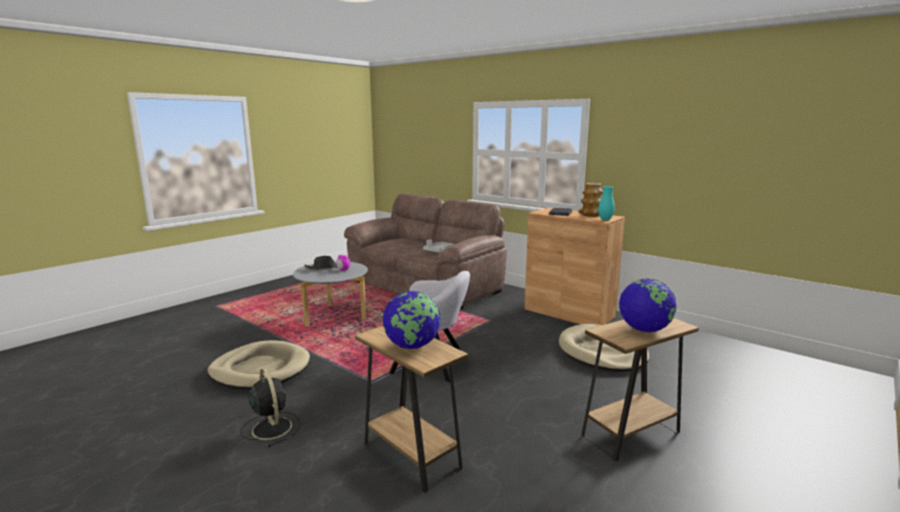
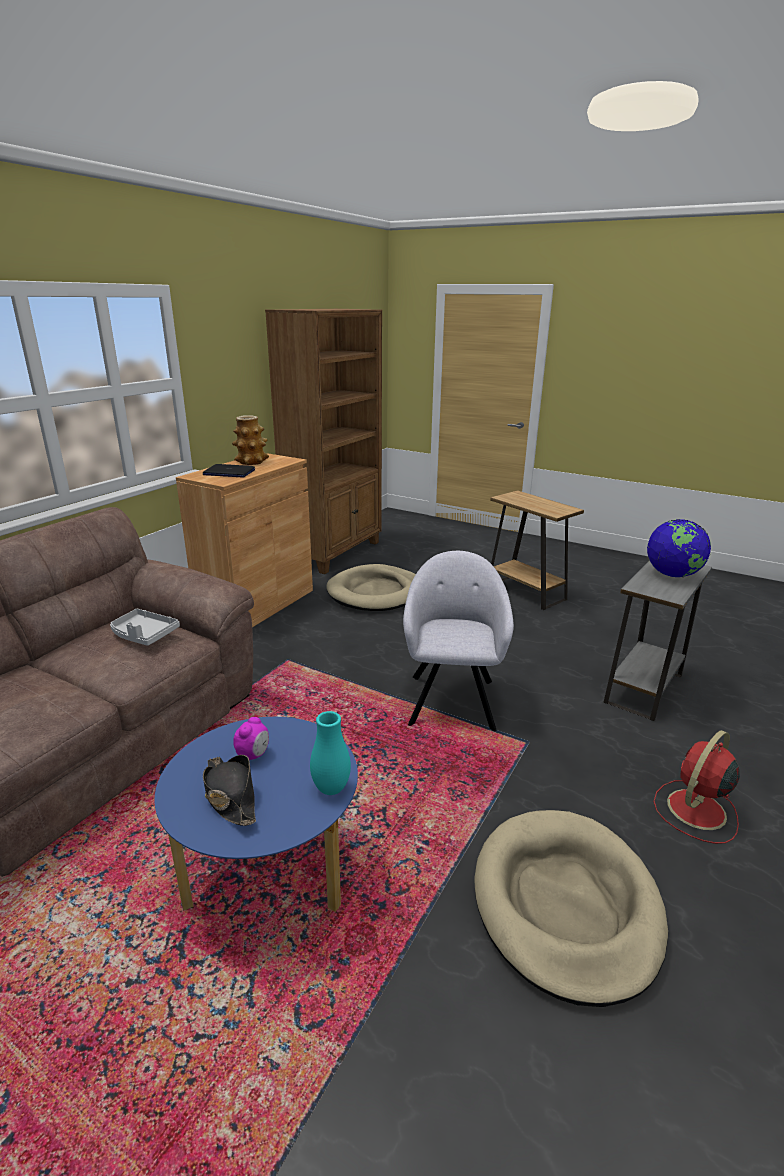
camera: 100 degrees left, 10 degrees up
(271, 427) = (695, 810): black fan -> red fan
(333, 316) = (269, 871): grey coffee table -> blue coffee table
(411, 456) = (643, 688): brown side table -> grey side table
(605, 219) = (285, 459): turquoise vase -> turquoise vase (331, 788)
(644, 330) = (539, 502): globe -> none
(690, 340) = (335, 552): none -> brown bookcase

